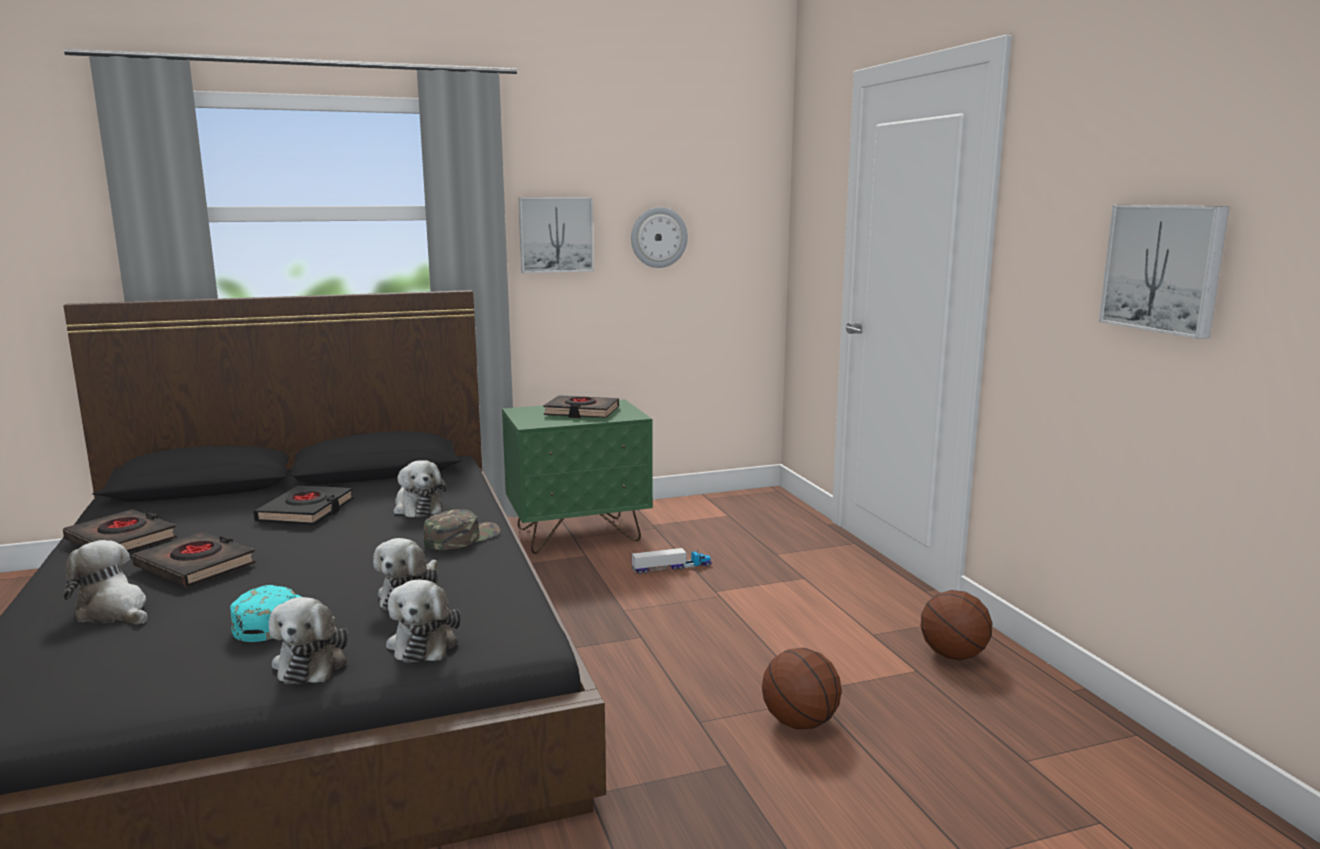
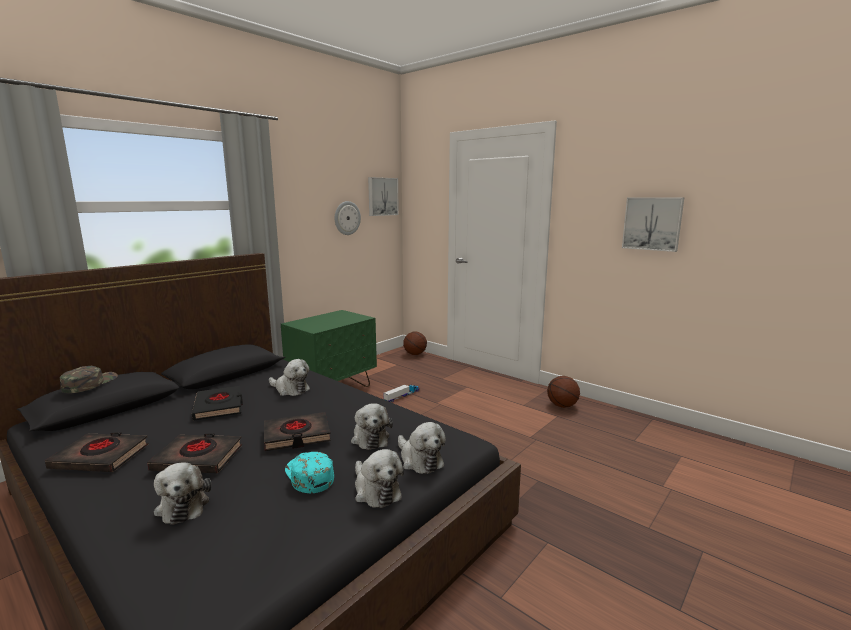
camera: 30 degrees left, 0 degrees up
(114, 612) = (183, 505): plush toy -> plush toy turned 120 degrees counterclockwise
(461, 537) = (345, 400): green cap -> green cap (89, 383)
(555, 234) = (296, 217): picture -> picture (382, 196)
(581, 412) = (332, 319): black book -> black book (297, 436)
(800, 723) = (543, 452): basketball -> basketball (415, 354)

